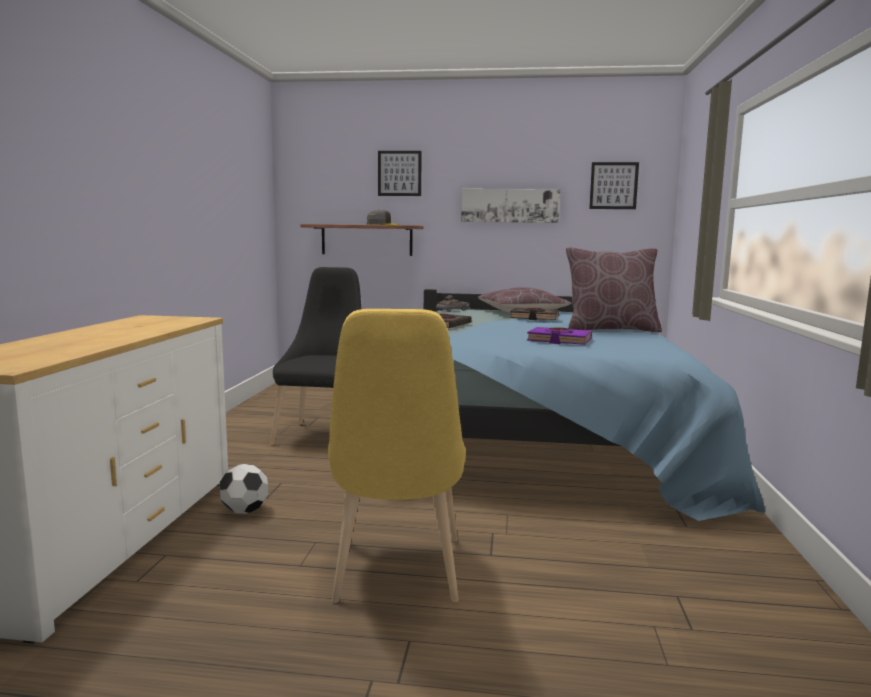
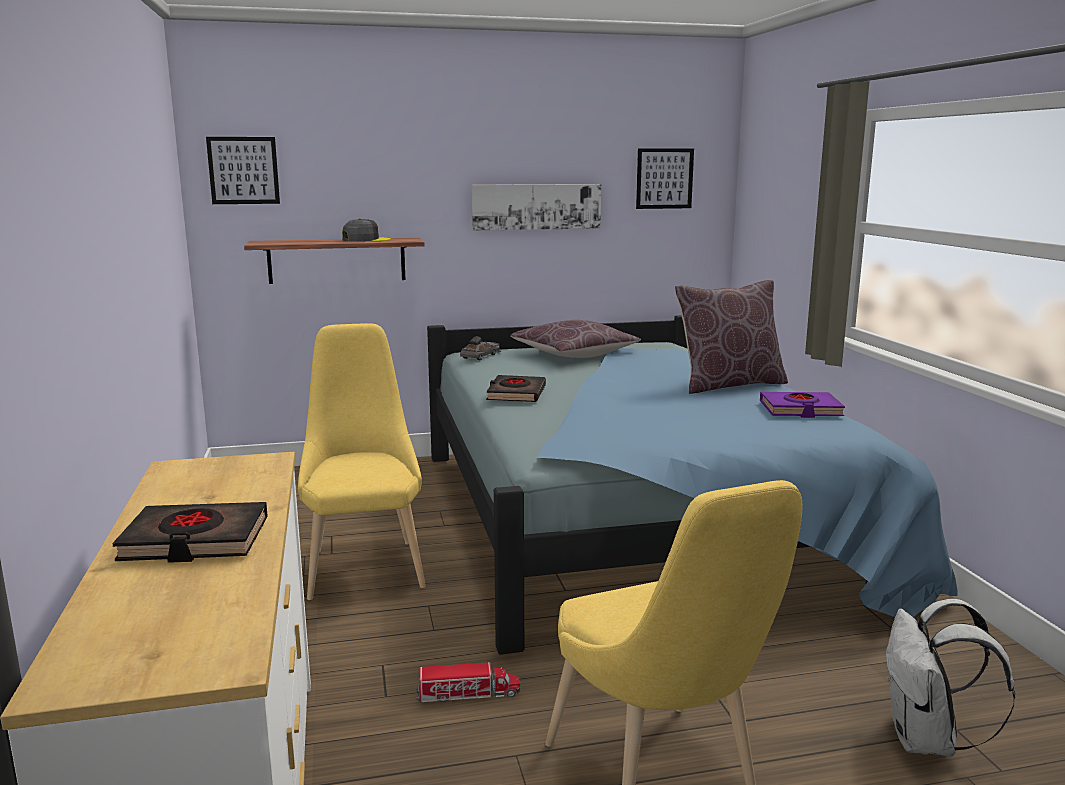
camera: 20 degrees left, 5 degrees up
(244, 511) = (376, 726): football -> none
(318, 506) = (468, 694): none -> toy truck
(323, 434) = (365, 565): black chair -> yellow chair
(399, 173) = (381, 163): picture -> picture (243, 170)
(534, 318) = (613, 368): black book -> black book (195, 541)
(559, 340) = (705, 417): purple book -> purple book (800, 410)
(641, 597) = (927, 741): none -> white backpack

